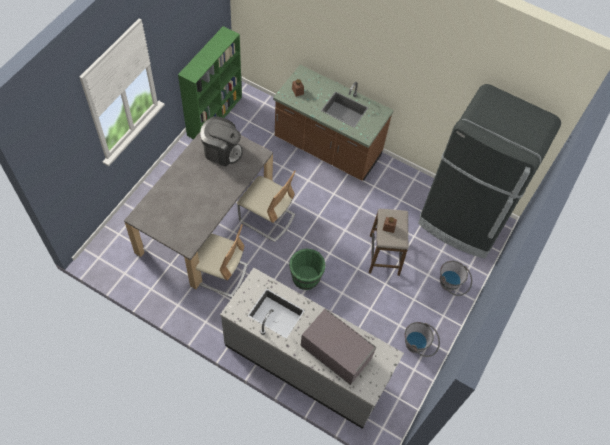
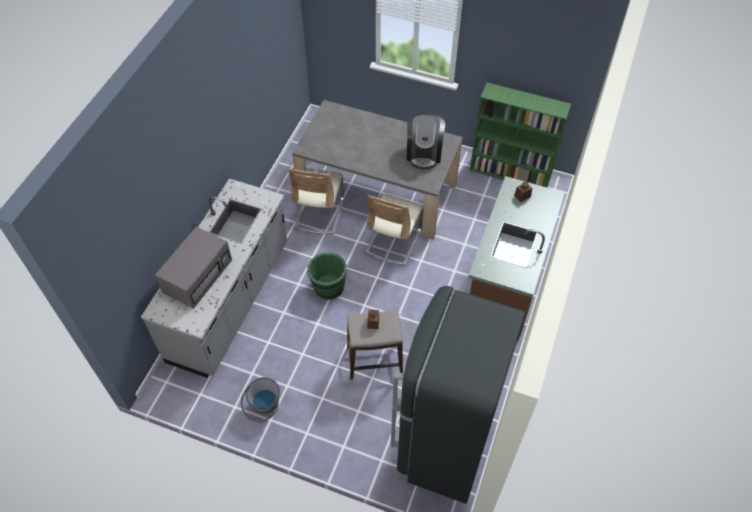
camera: 85 degrees right, 5 degrees down
(451, 286) = (348, 439): grey bucket -> none

